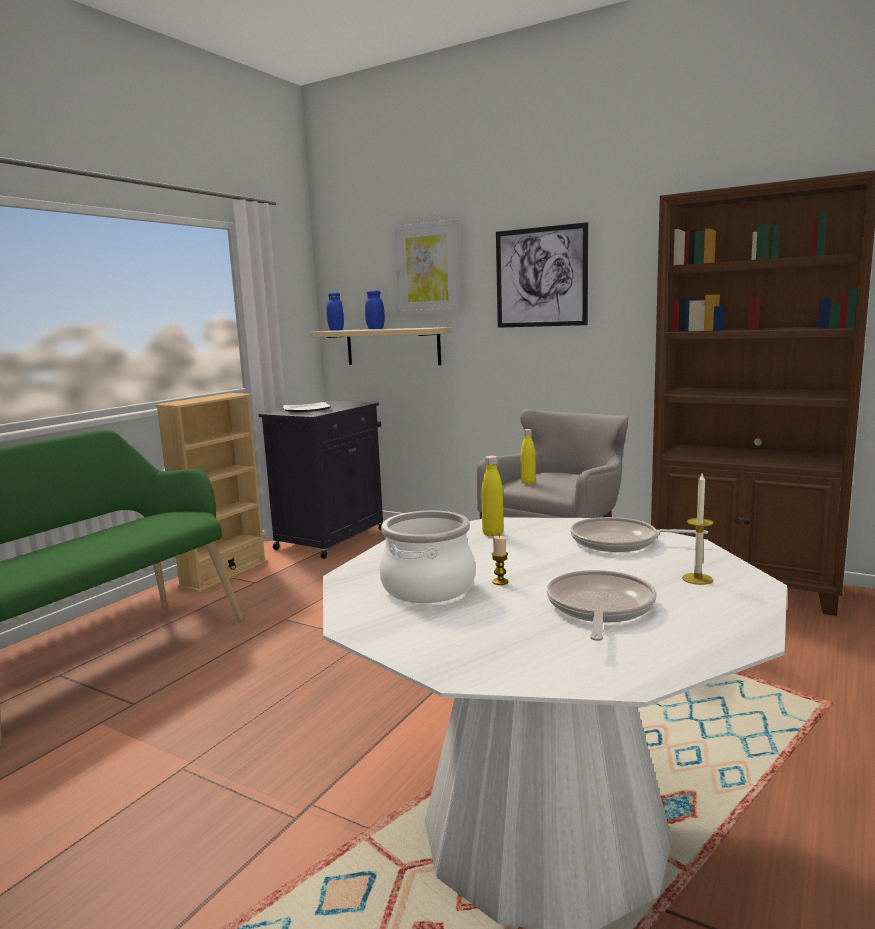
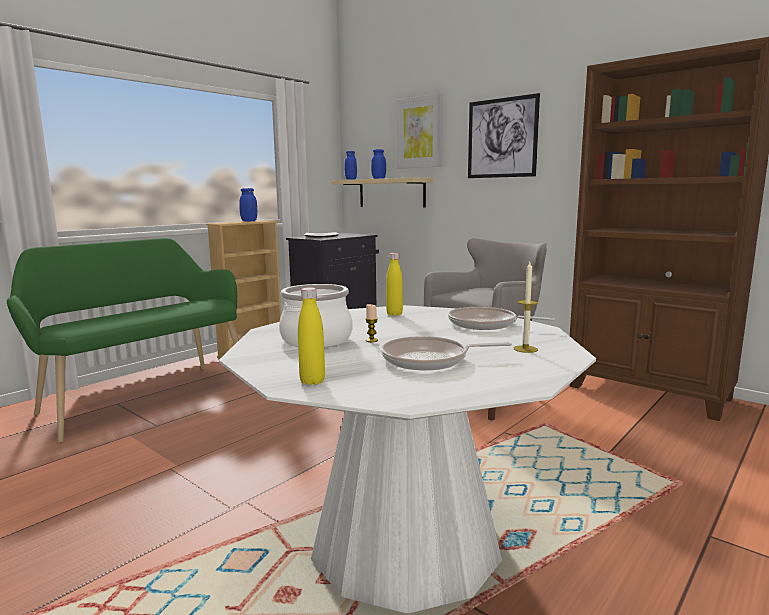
camera: 10 degrees right, 0 degrees up
(212, 396) = (249, 221): none -> blue jar
(528, 483) = (463, 292): yellow bottle -> yellow bottle (312, 381)
(599, 608) = (430, 360): frying pan -> frying pan turned 120 degrees counterclockwise

